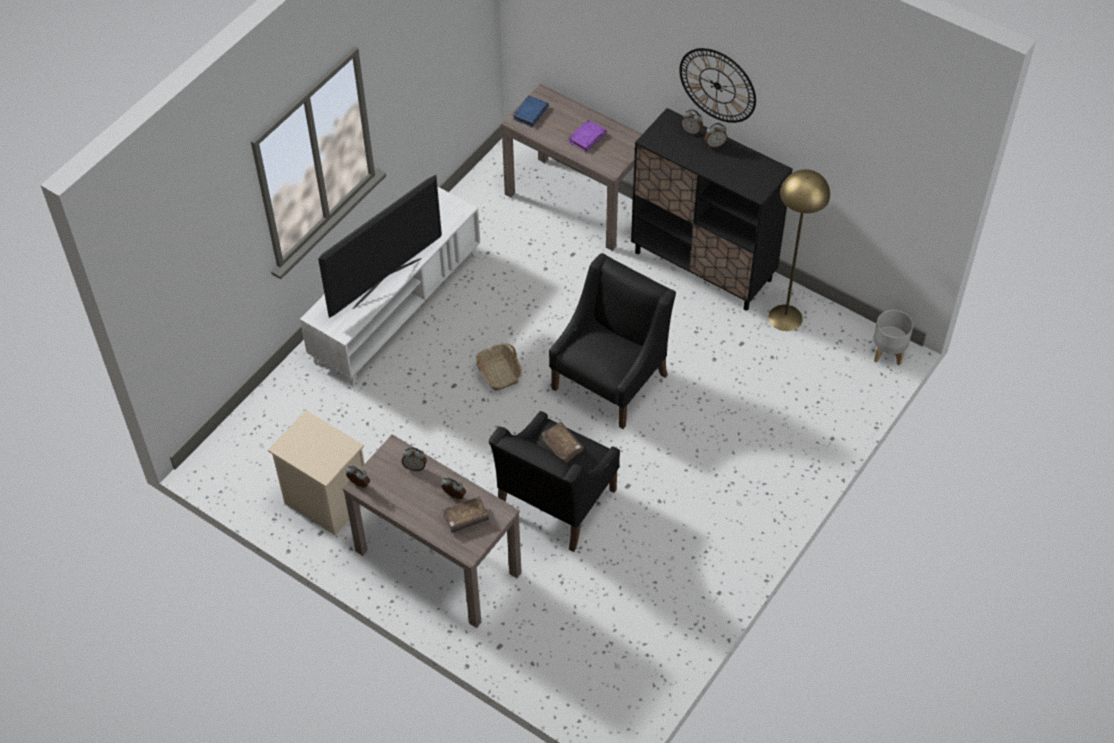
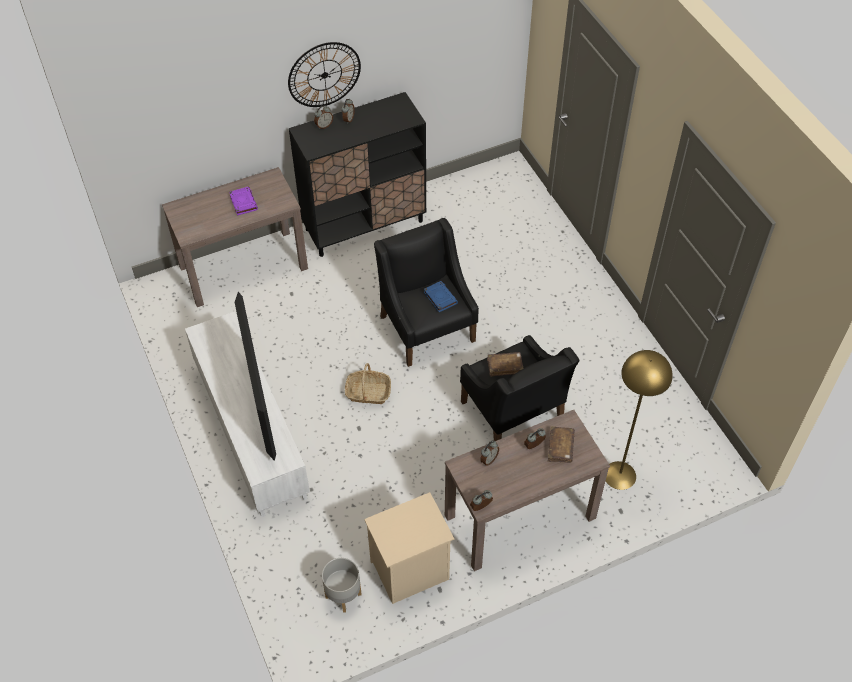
camera: 60 degrees left, 0 degrees up
(530, 113) = (187, 223): blue book -> blue book (440, 298)
(785, 317) = (444, 204): yellow floor lamp -> yellow floor lamp (619, 475)
(887, 353) = (513, 169): grey planter -> grey planter (343, 596)

